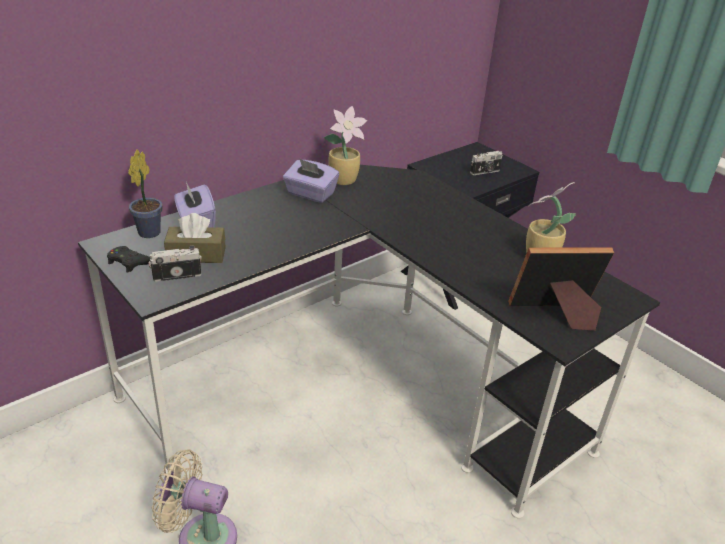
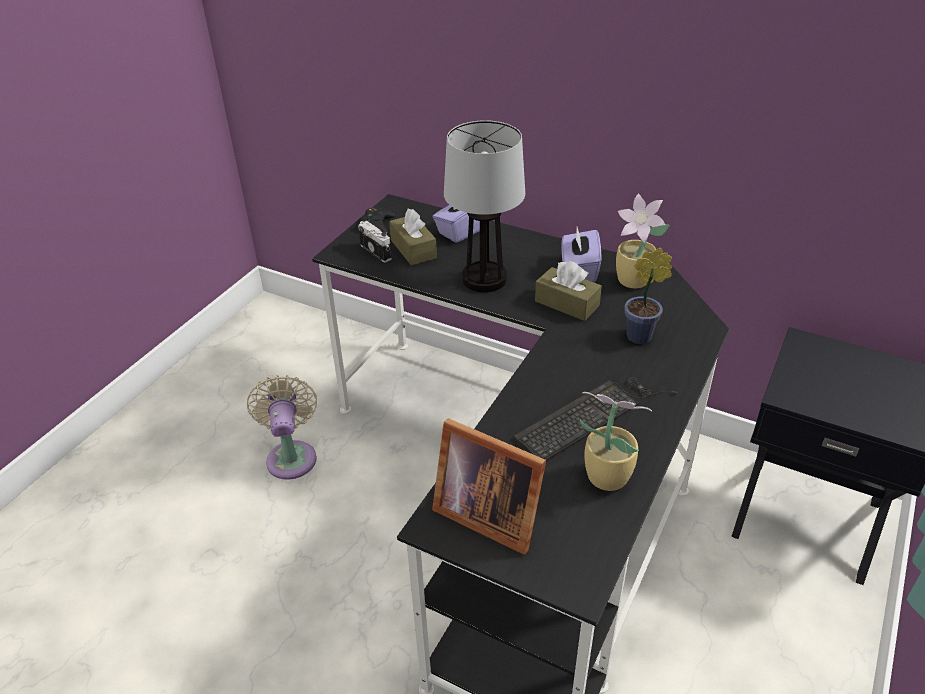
camera: 70 degrees right, 5 degrees up
(151, 231) = (430, 216): potted plant -> potted plant (642, 336)
(281, 234) = (485, 279): none -> table lamp
(347, 212) = (567, 303): none -> brown tissue box
(478, 243) = (591, 415): none -> keyboard
(485, 172) = (858, 399): camera -> none
(556, 314) = (486, 512): picture frame -> picture frame turned 150 degrees clockwise

